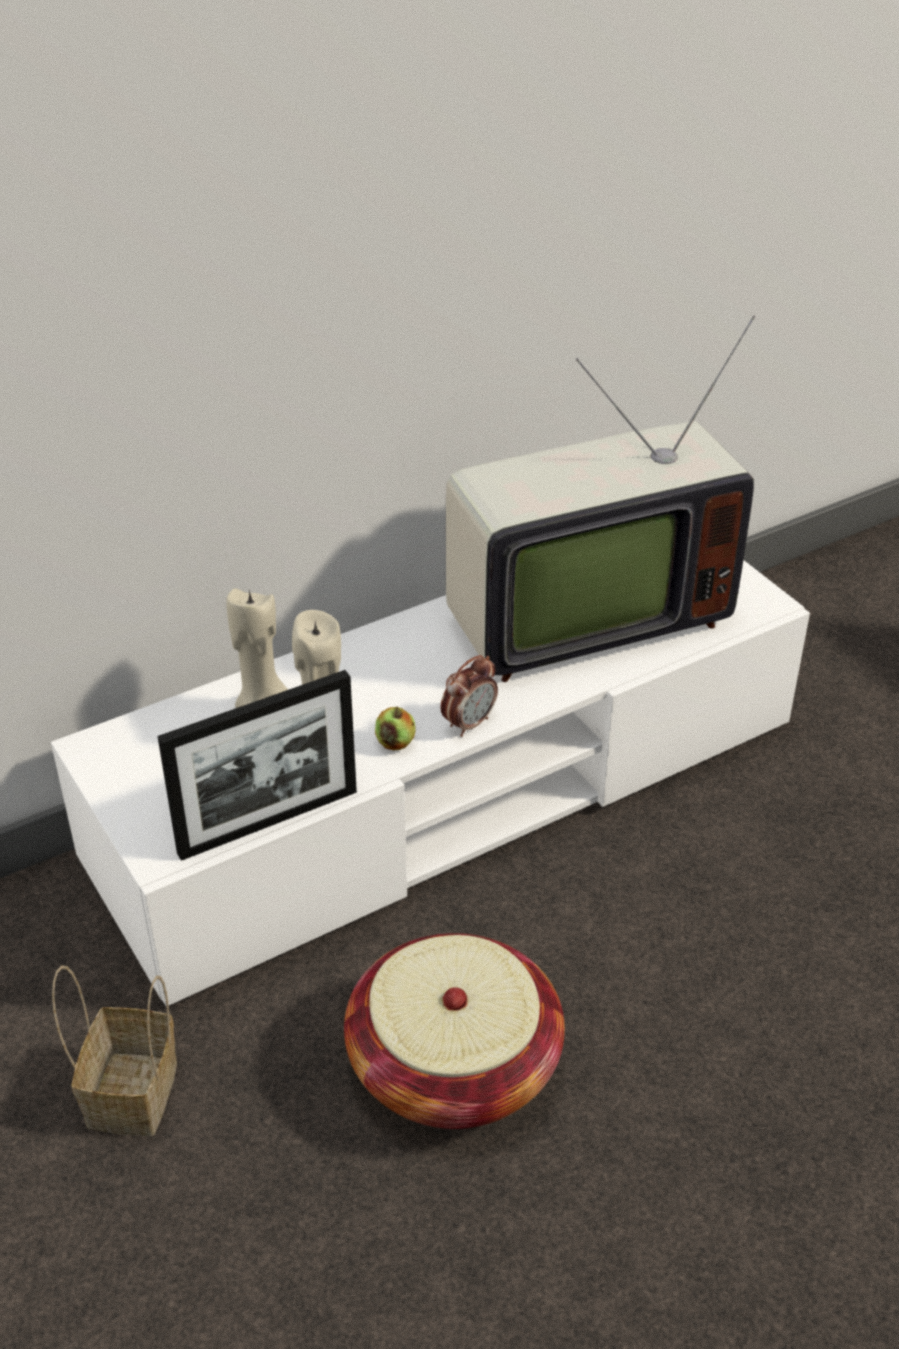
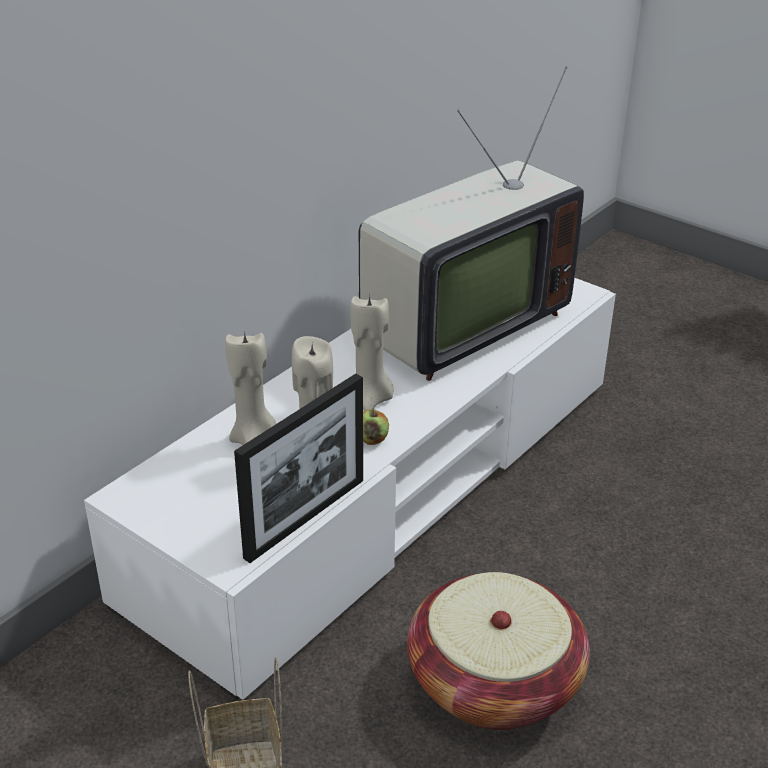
camera: 20 degrees left, 5 degrees down
(421, 692) = (371, 400): none -> beige candle
(469, 723) = (420, 414): alarm clock -> none

